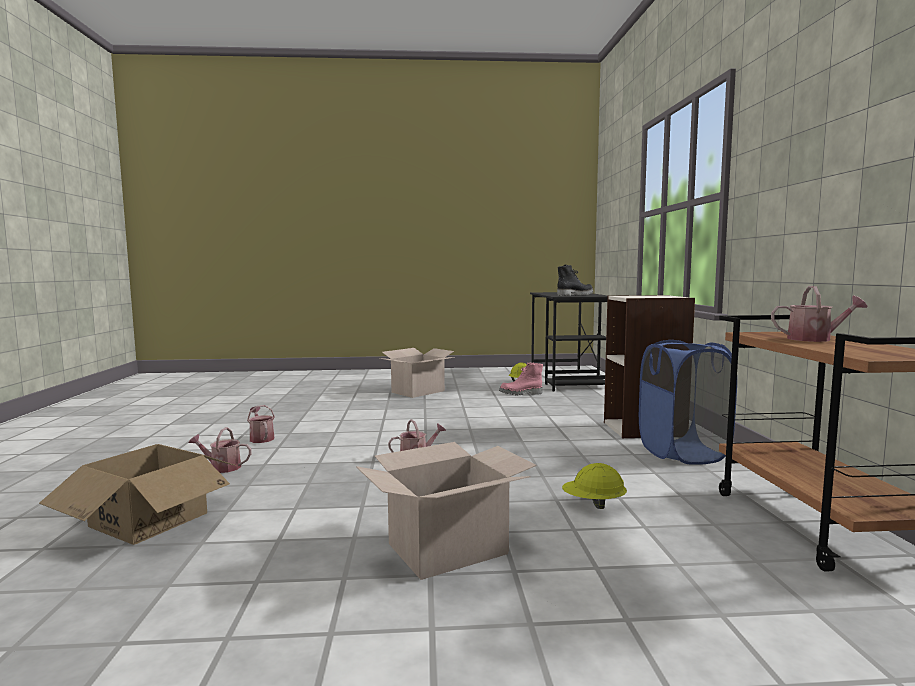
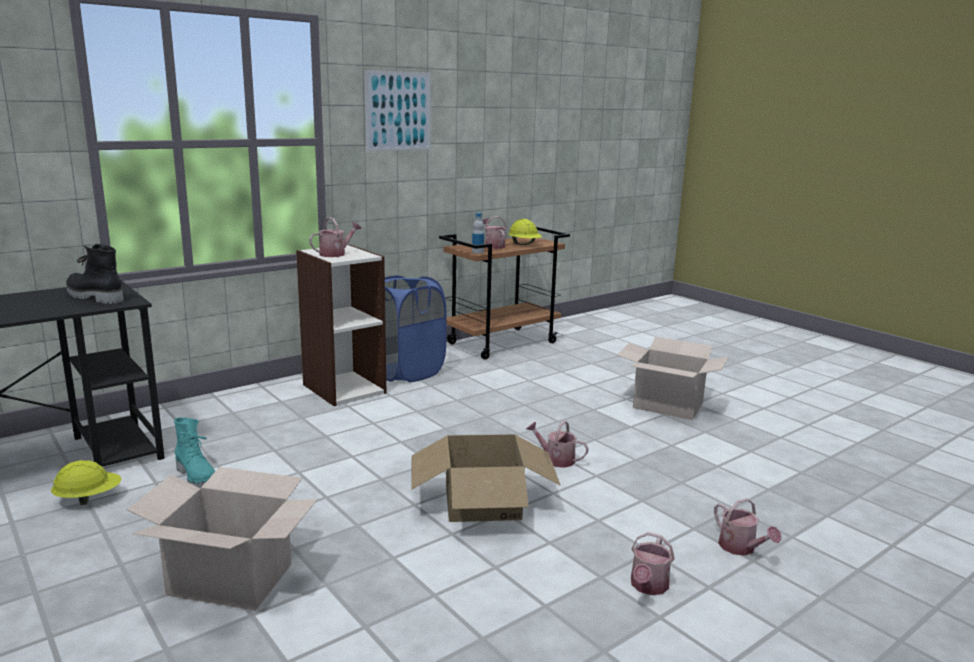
camera: 125 degrees left, 10 degrees up
(149, 519) = (835, 511): cardboard box -> cardboard box (482, 501)
(521, 394) = (197, 477): pink boot -> turquoise boot
(593, 505) = (551, 384): yellow hard hat -> yellow hard hat (524, 245)
(643, 296) = (336, 254): none -> watering can
(752, 333) = (477, 252): none -> bottle
(787, 142) = (398, 111): none -> picture

